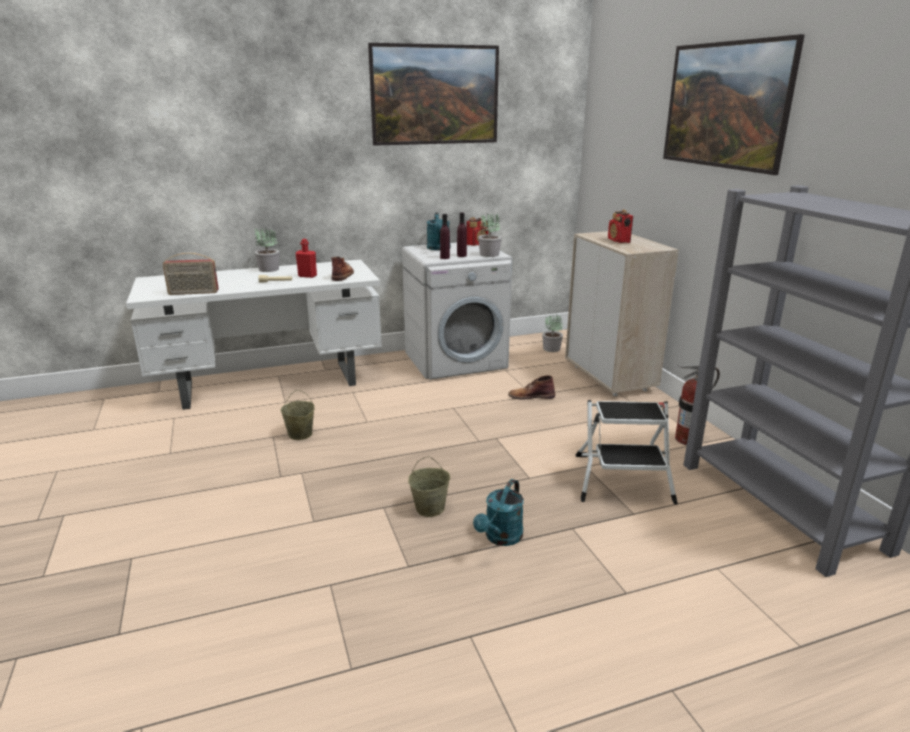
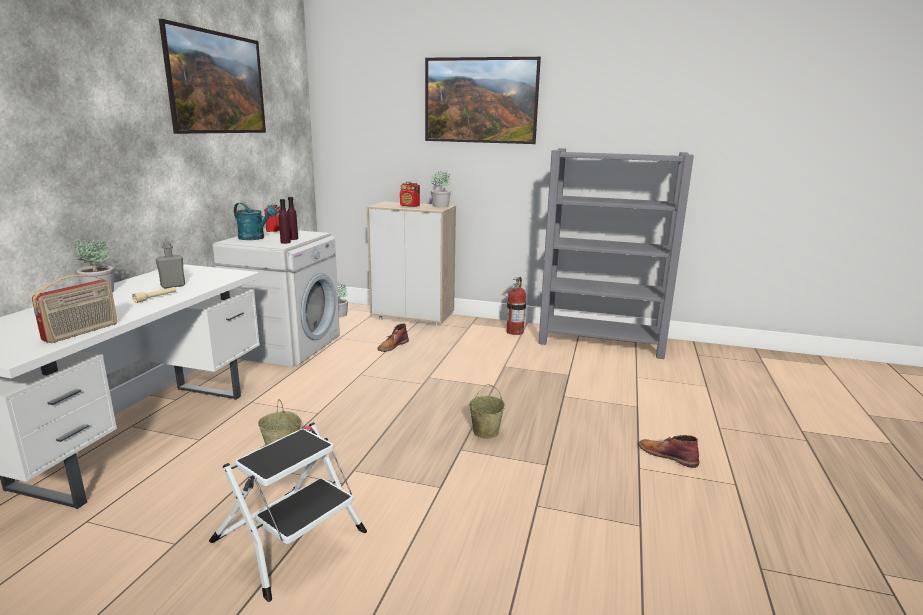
camera: 55 degrees left, 5 degrees down
(307, 276) = (173, 286): red bottle -> grey bottle
(343, 275) = (210, 277): brown boot -> brown boot (667, 455)
(489, 254) = (312, 234): potted plant -> potted plant (441, 206)
(501, 538) = (550, 421): turquoise watering can -> none
(621, 479) = (531, 363): step ladder -> step ladder (288, 539)

